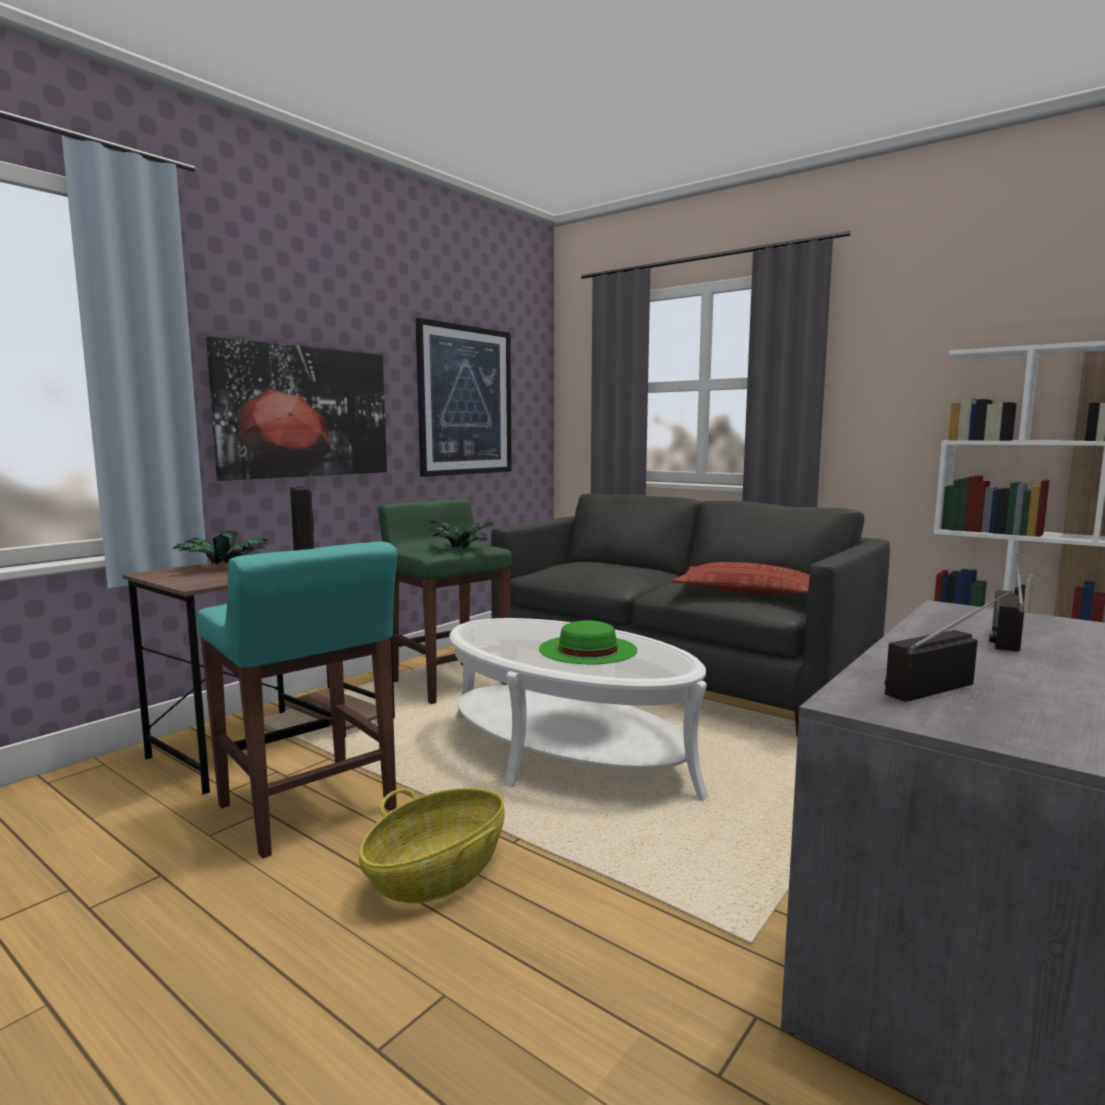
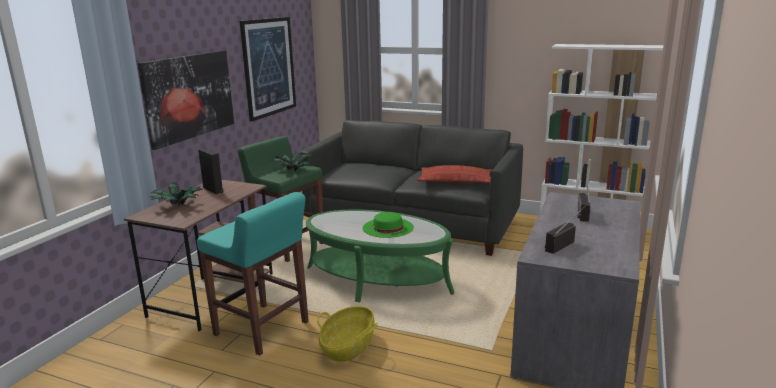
camera: 15 degrees left, 10 degrees up
(567, 753) = (377, 280): white coffee table -> green coffee table

